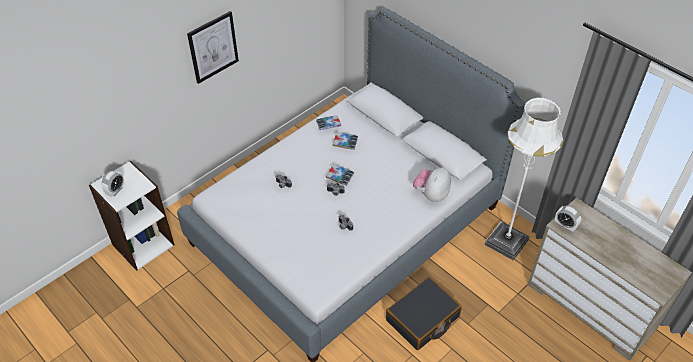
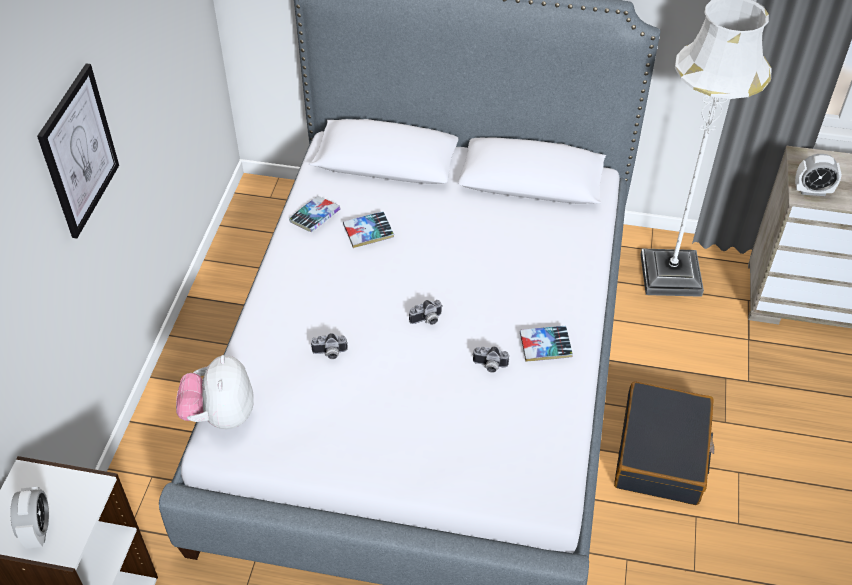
camera: 35 degrees left, 0 degrees up
(340, 176) = (410, 290): book -> book (545, 347)
(431, 194) = (571, 247): plush toy -> plush toy (220, 415)

